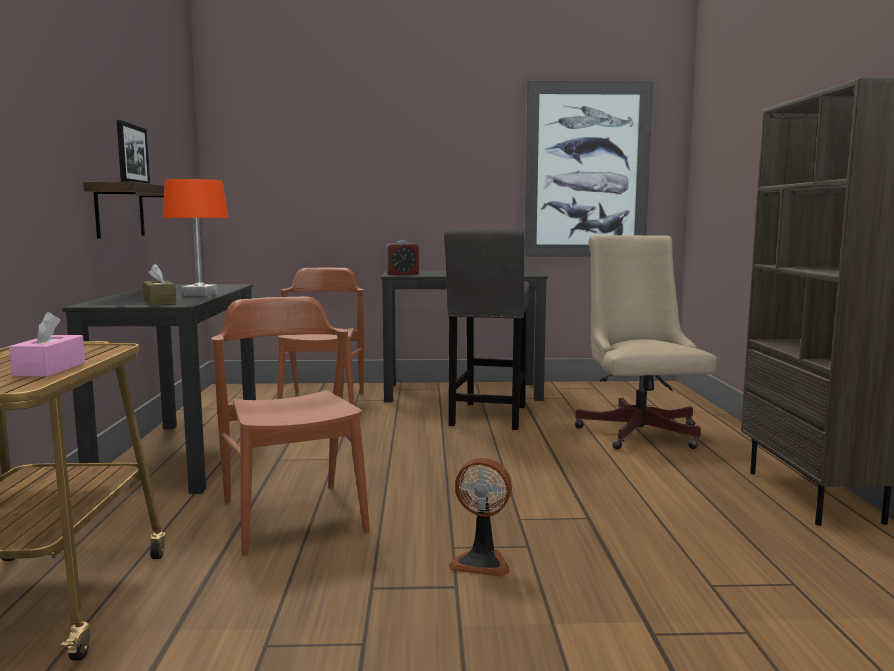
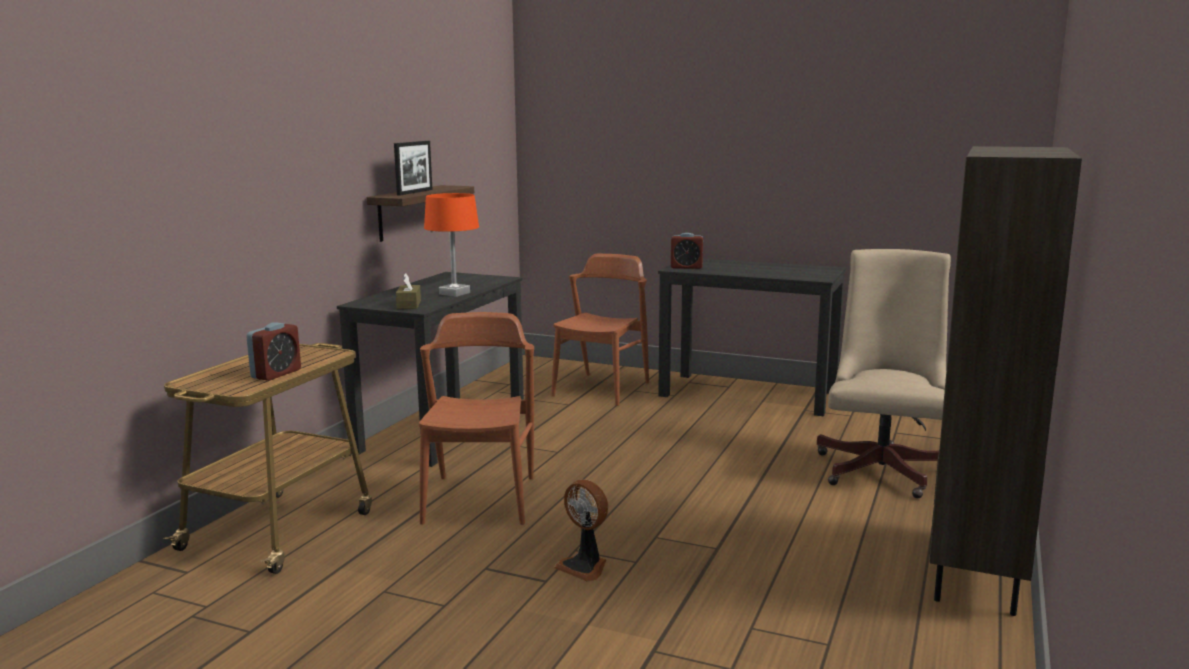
camera: 25 degrees right, 5 degrees up
(50, 369) = (276, 374): pink tissue box -> alarm clock
(488, 417) = (742, 428): grey stool -> none
(587, 170) = (915, 155): picture -> none

